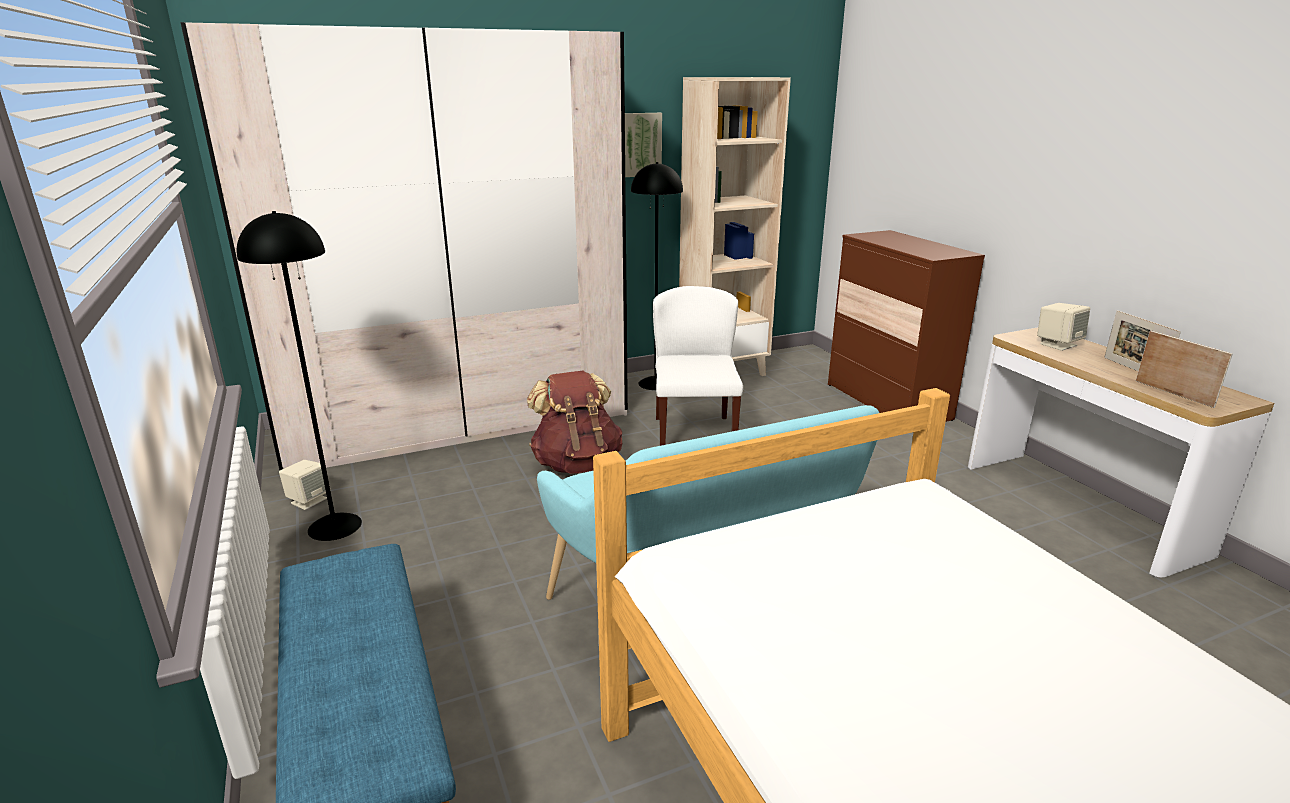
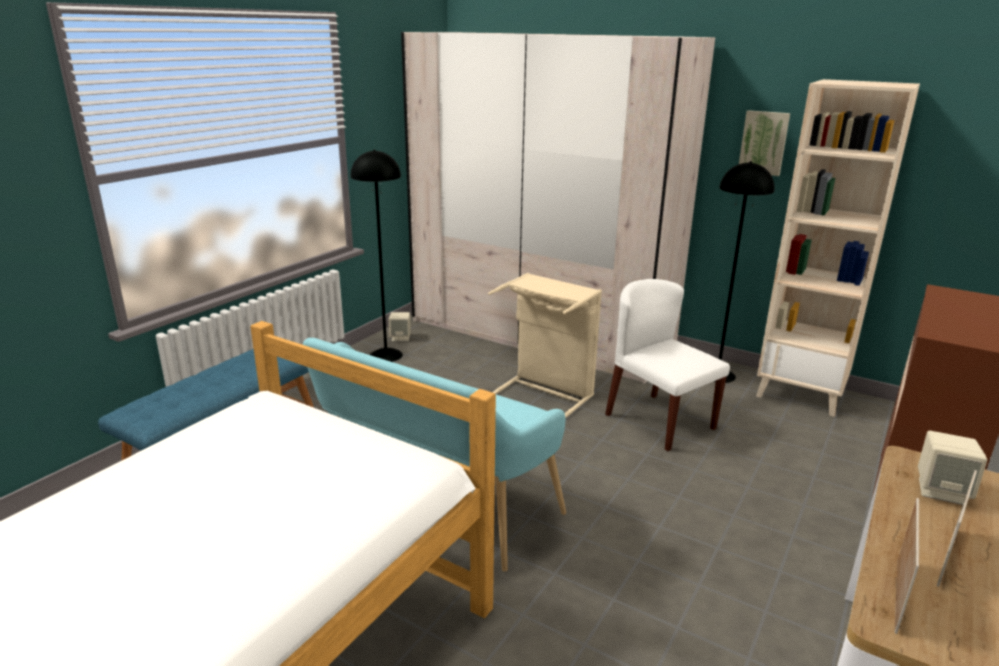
camera: 55 degrees right, 0 degrees up
(577, 463) = (546, 393): brown backpack -> beige laundry basket
(693, 435) = (658, 421): white chair -> white chair turned 90 degrees counterclockwise

